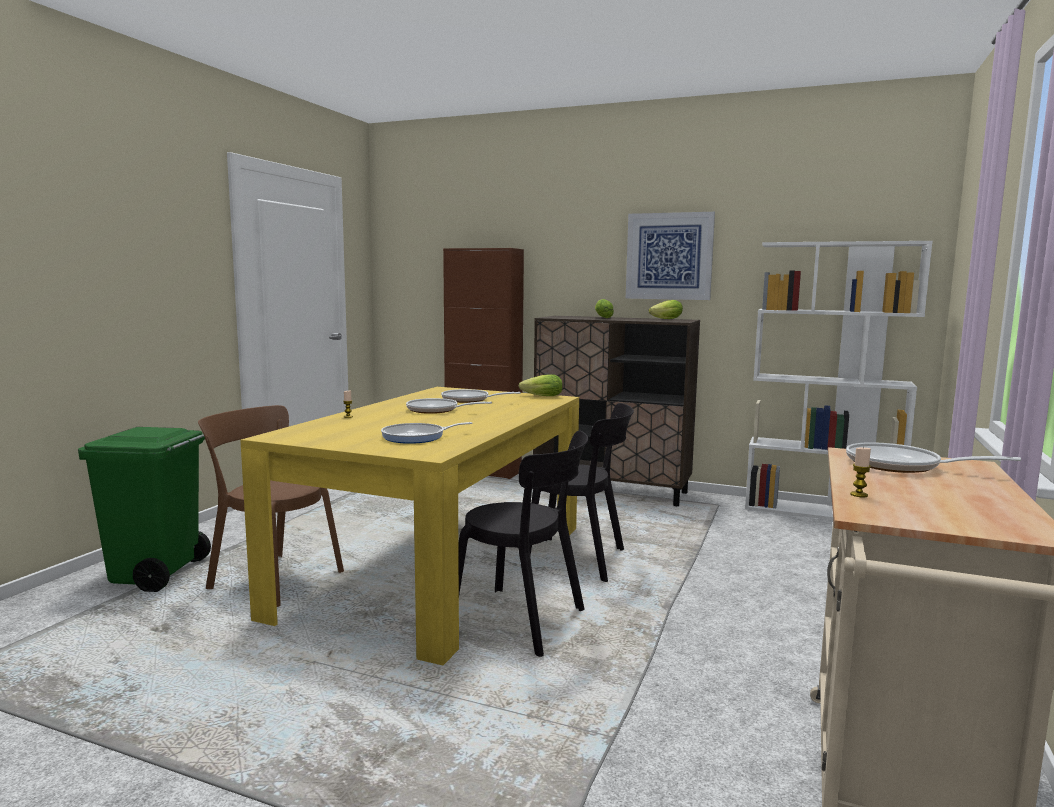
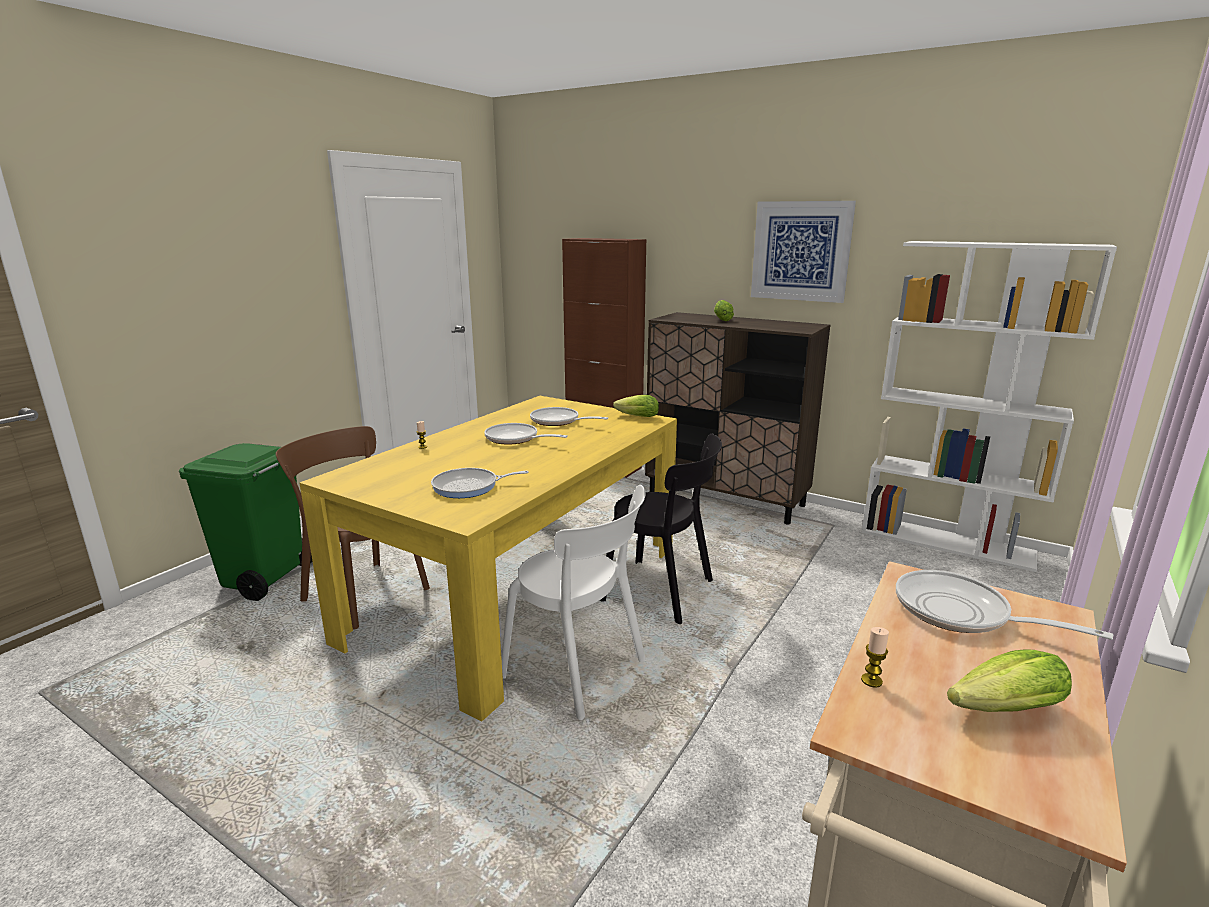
camera: 10 degrees right, 10 degrees up
(523, 622) = (579, 671): black chair -> white chair
(664, 319) = (789, 323): lettuce -> lettuce (998, 710)

